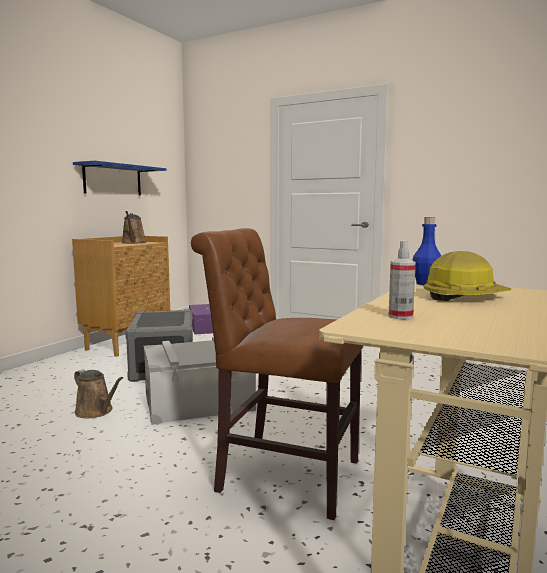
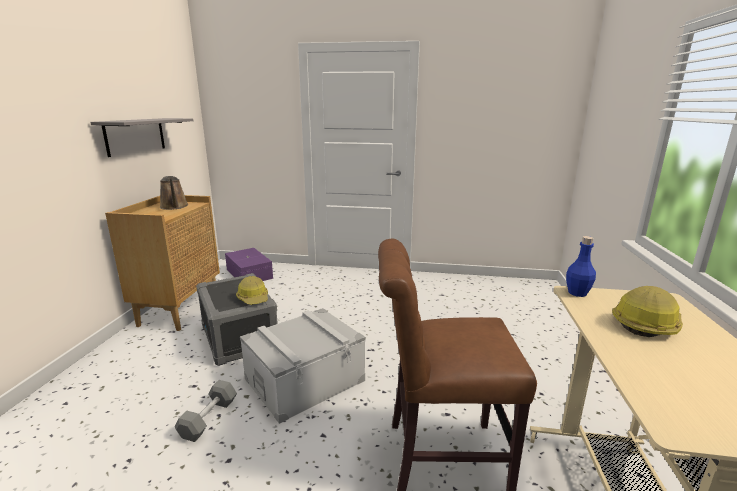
camera: 20 degrees left, 10 degrees up
(96, 411) = (209, 418): brown watering can -> grey dumbbell
(113, 180) = (135, 136): blue shelf -> grey shelf
(174, 323) = (254, 298): none -> hard hat
(400, 316) = (668, 387): spray bottle -> none

